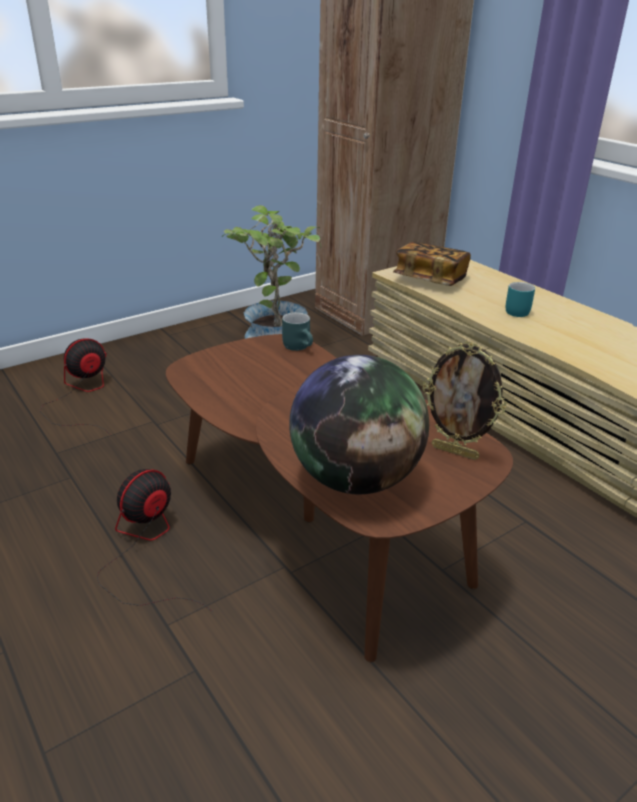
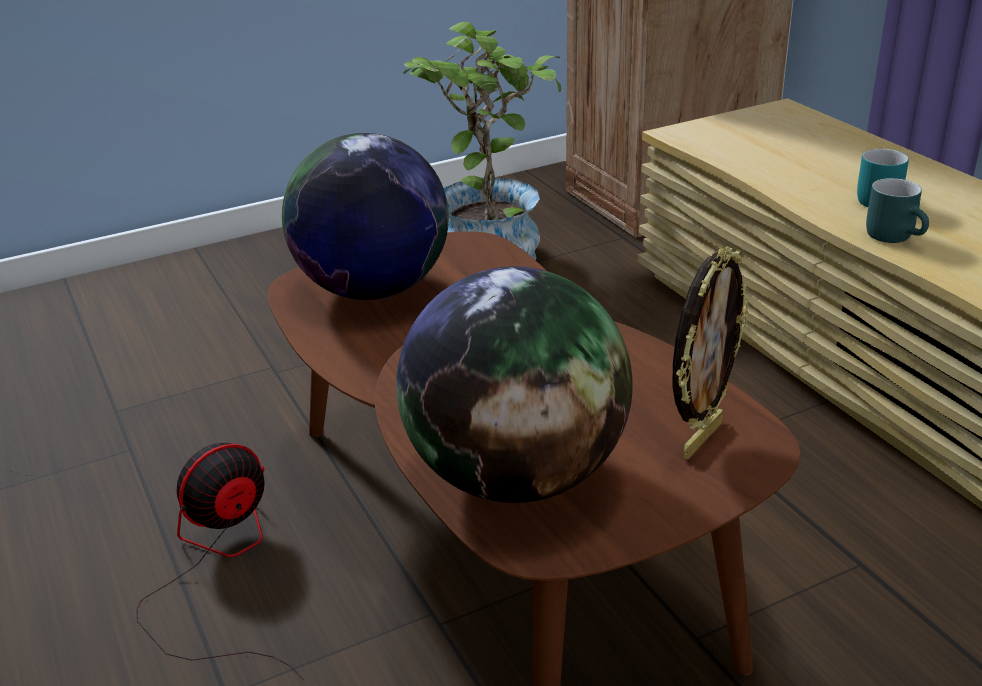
camera: 10 degrees right, 0 degrees up
(82, 395) = (173, 322): fan -> none
(232, 371) = (372, 289): none -> globe
(300, 346) = (493, 253): turquoise mug -> turquoise mug (896, 236)
(430, 279) = (738, 144): book -> none
(455, 452) = (700, 438): picture frame -> picture frame turned 90 degrees counterclockwise

